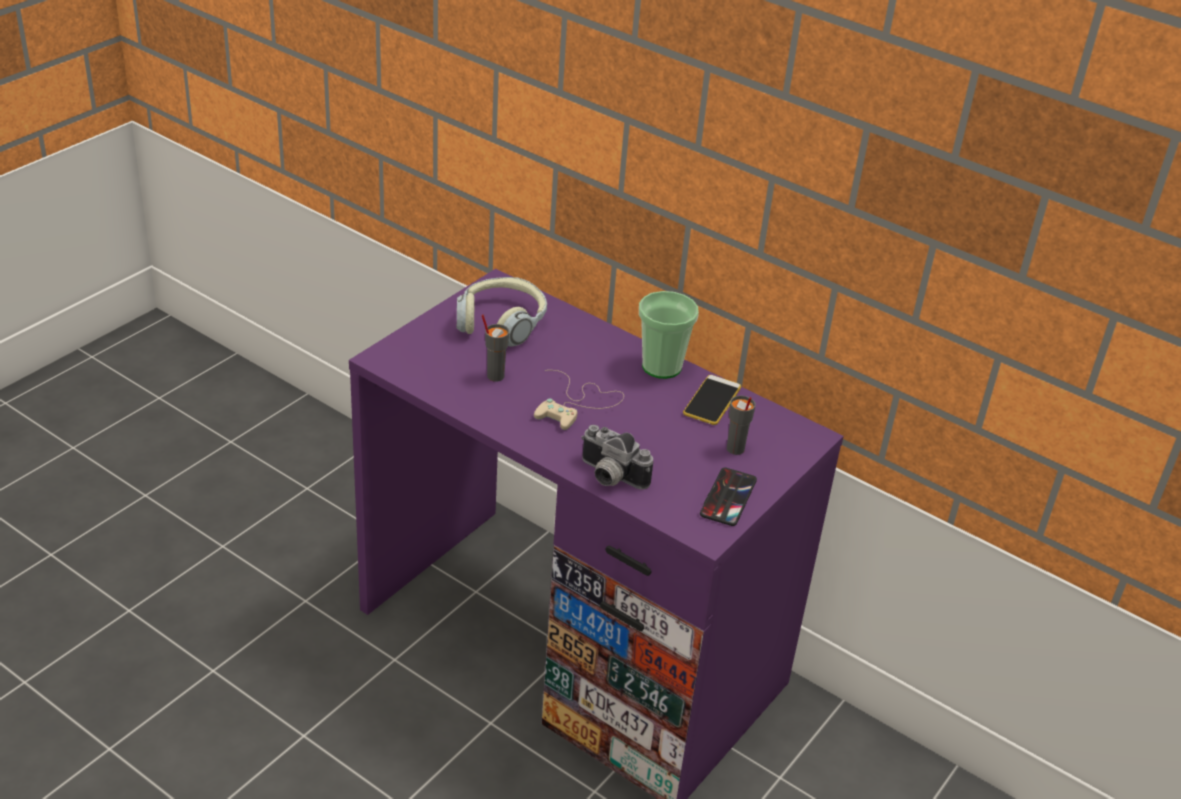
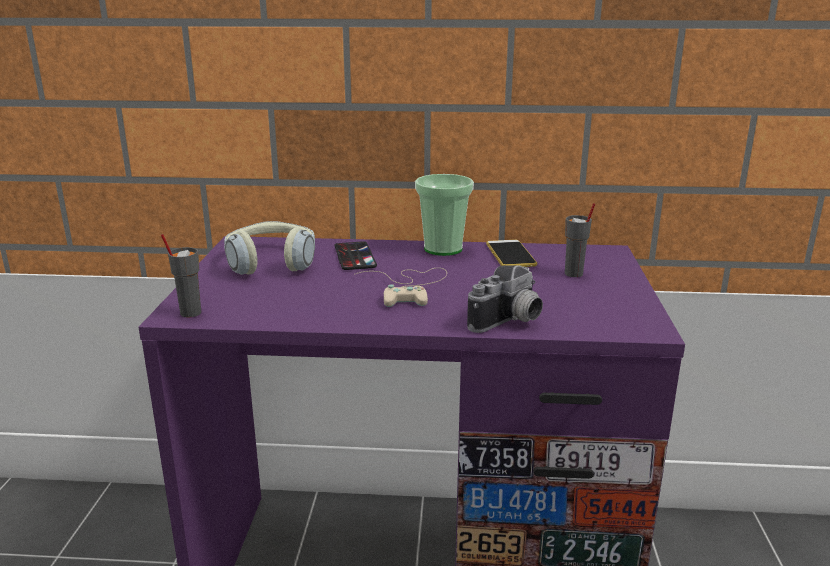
camera: 30 degrees left, 15 degrees down
(495, 376) = (310, 293): grey cup -> grey cup (190, 313)
(609, 477) = (510, 322): camera -> camera turned 45 degrees counterclockwise
(728, 497) = (620, 301): phone -> phone (354, 256)

